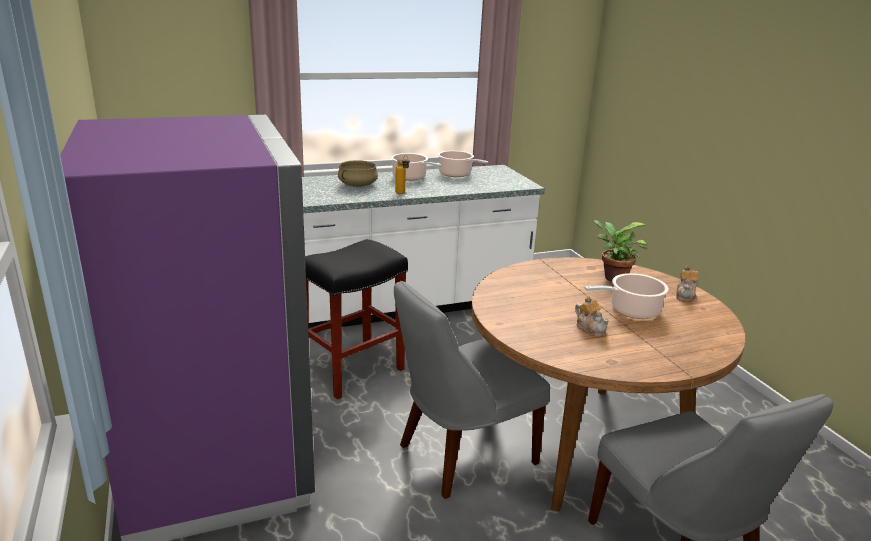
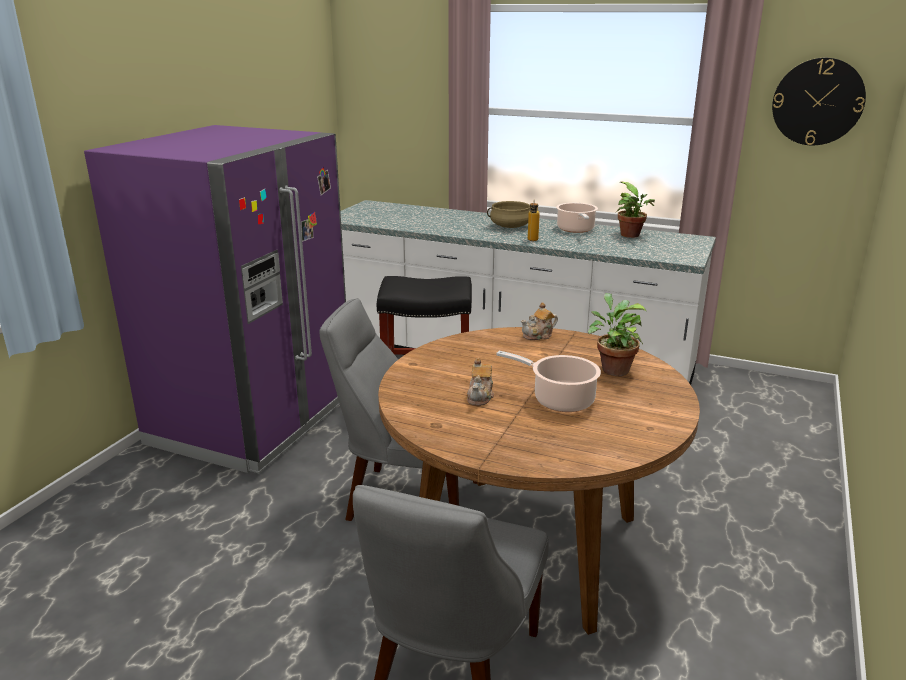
camera: 45 degrees right, 0 degrees up
(456, 174) = (632, 235): cooking pot -> potted plant
(551, 54) = (817, 102): none -> wall clock
(685, 295) = (659, 411): teapot -> teapot (538, 335)

